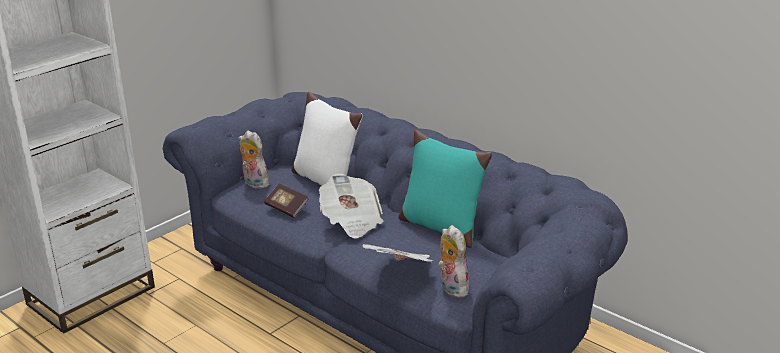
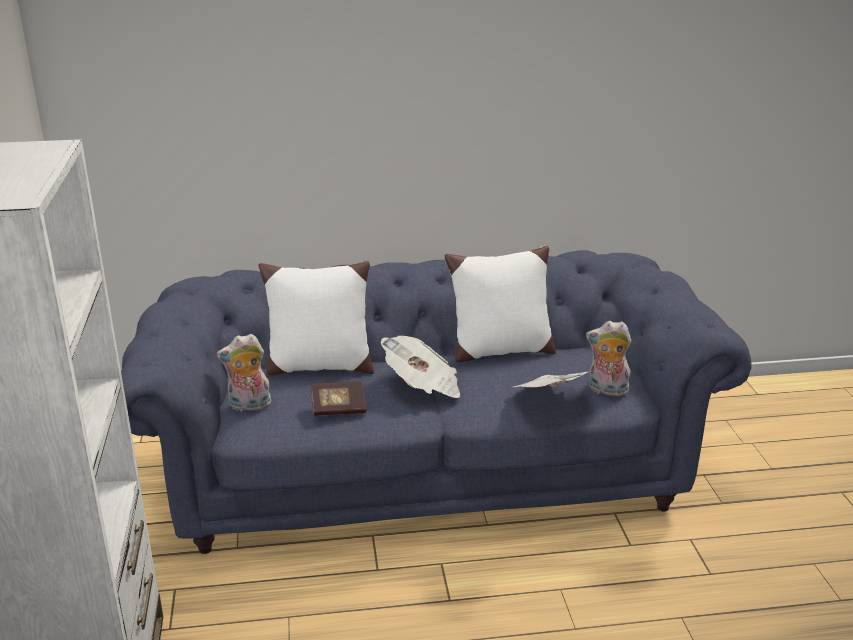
camera: 50 degrees left, 0 degrees up
(440, 227) = (499, 350): turquoise pillow -> white pillow

